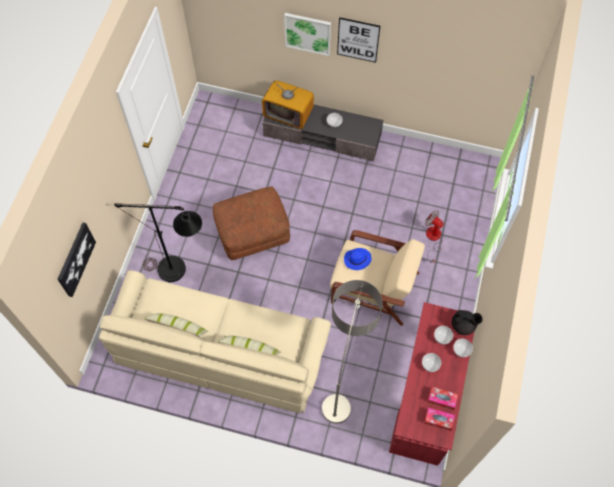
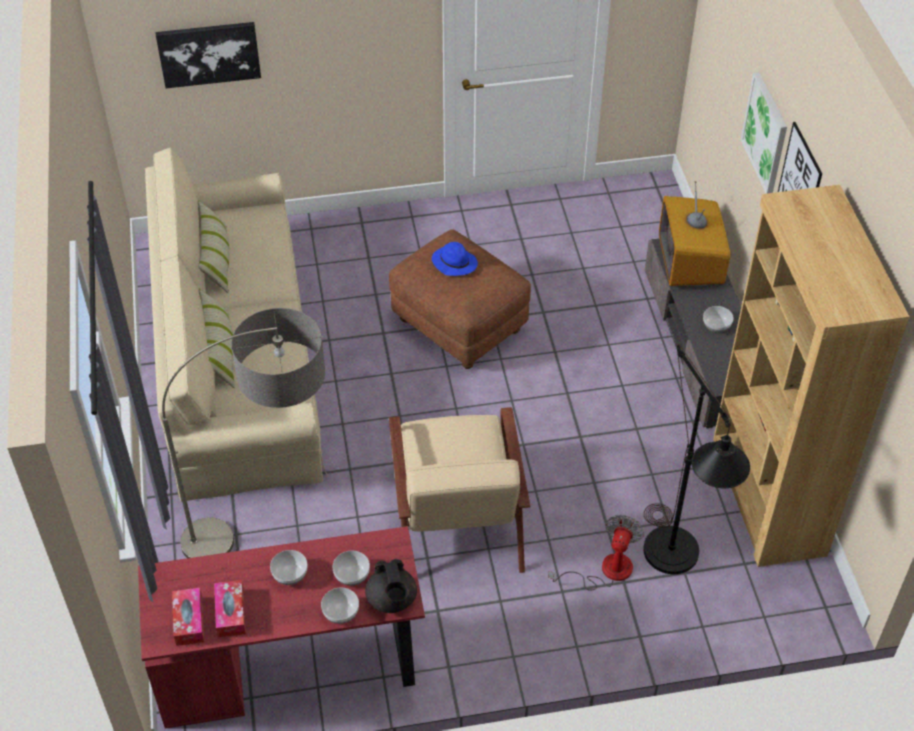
camera: 65 degrees right, 15 degrees down
(179, 271) = (346, 267): black floor lamp -> black floor lamp (675, 564)
(357, 260) = (462, 437): blue hat -> blue hat (454, 263)
(422, 156) = (767, 496): none -> brown bookcase

